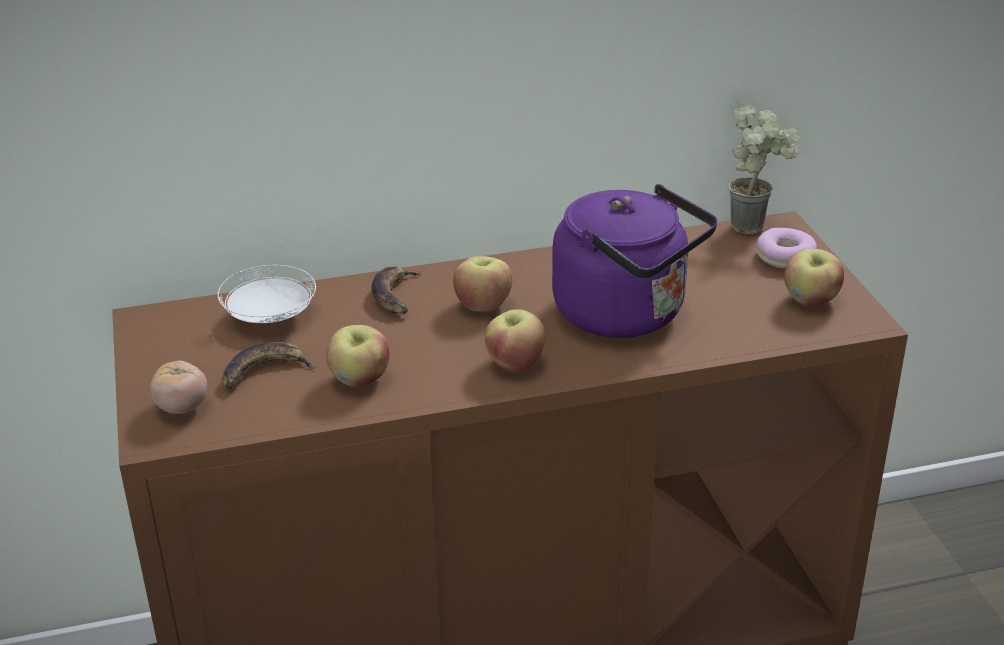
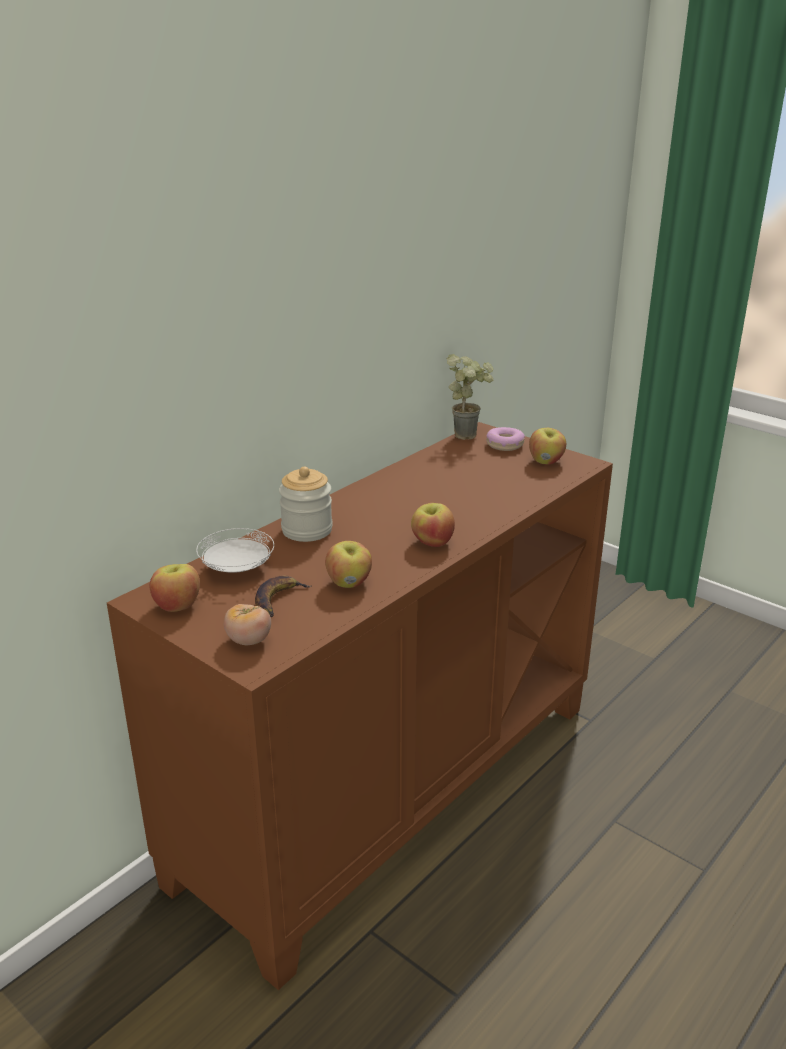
camera: 35 degrees left, 5 degrees down
(396, 295) = (307, 530): banana -> jar
(483, 305) = (370, 518): apple -> apple (177, 605)
(627, 314) = (461, 497): purple kettle -> none

